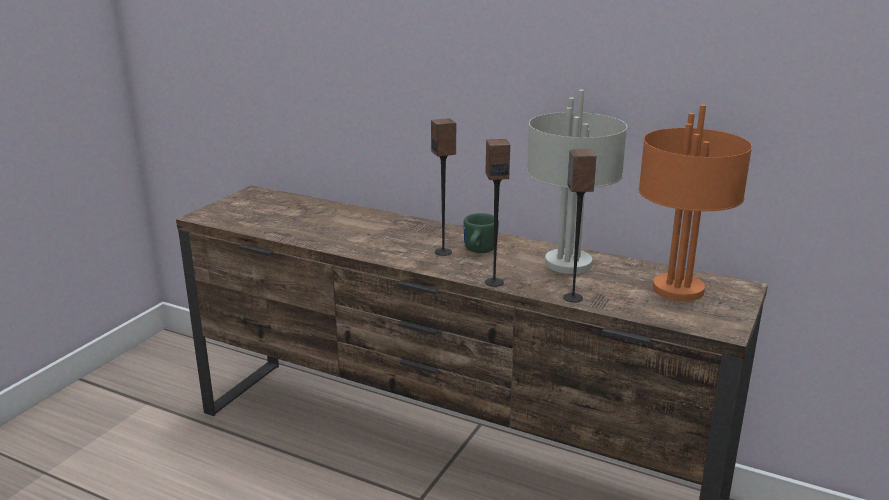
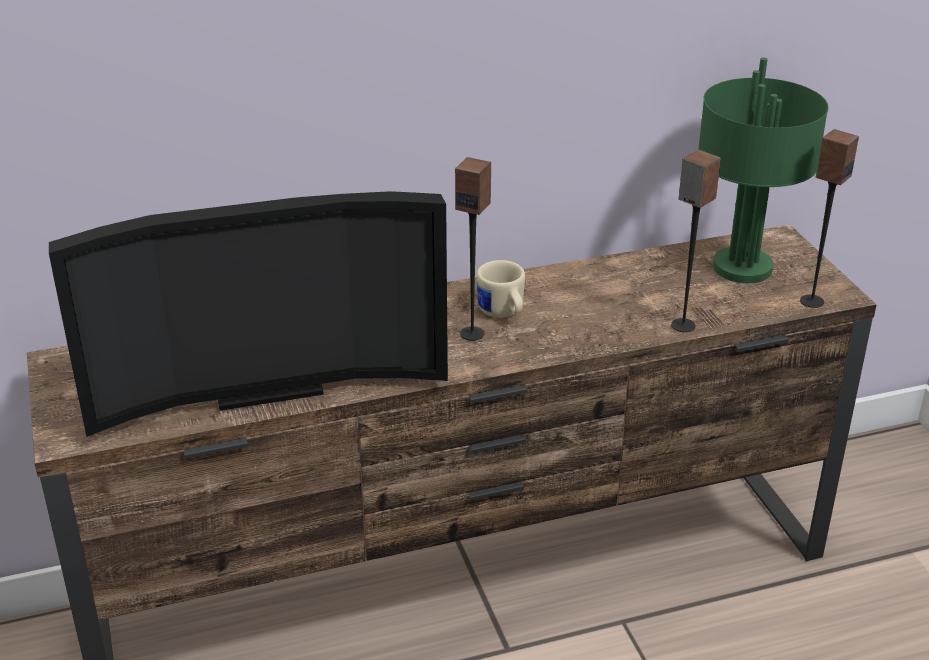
camera: 45 degrees left, 10 degrees up
(308, 231) = (265, 385): none -> television
(478, 251) = (503, 313): green mug -> beige mug
(494, 282) = (588, 346): speaker -> speaker (811, 301)
(569, 264) = (612, 285): grey table lamp -> none
(679, 290) = (744, 268): orange table lamp -> green table lamp

